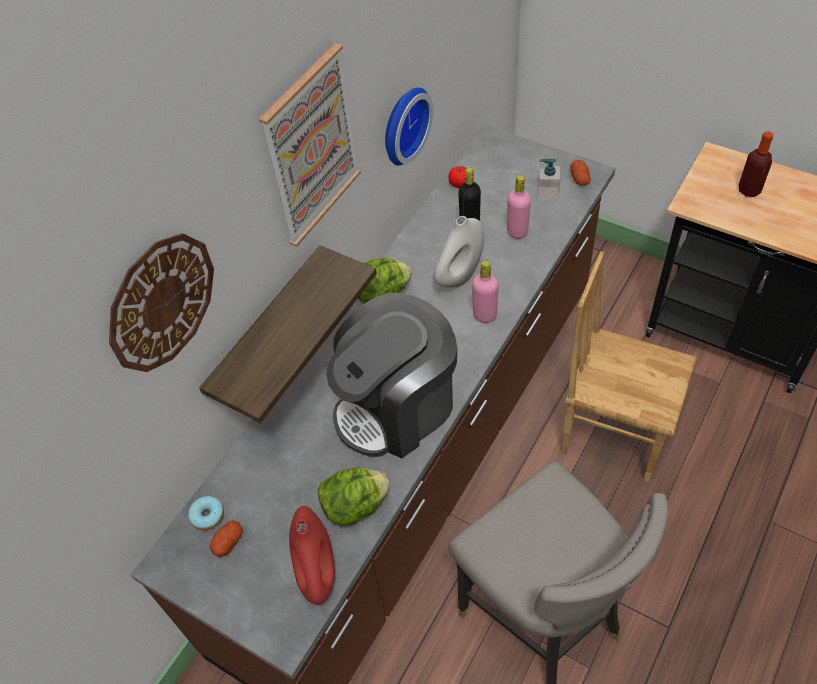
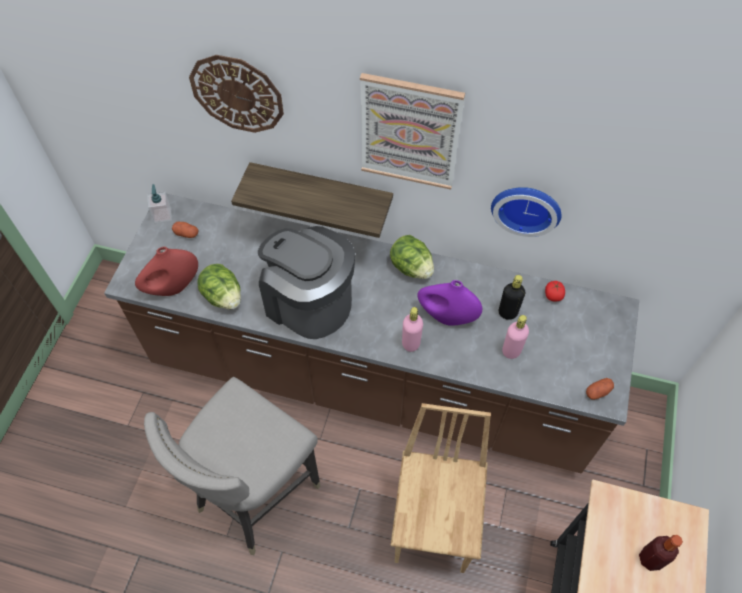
camera: 70 degrees right, 5 degrees up
(207, 516) = (203, 217): donut -> none
(459, 276) = (447, 317): white vase -> purple vase
(547, 194) = (567, 367): soap dispenser -> soap dispenser (162, 215)

